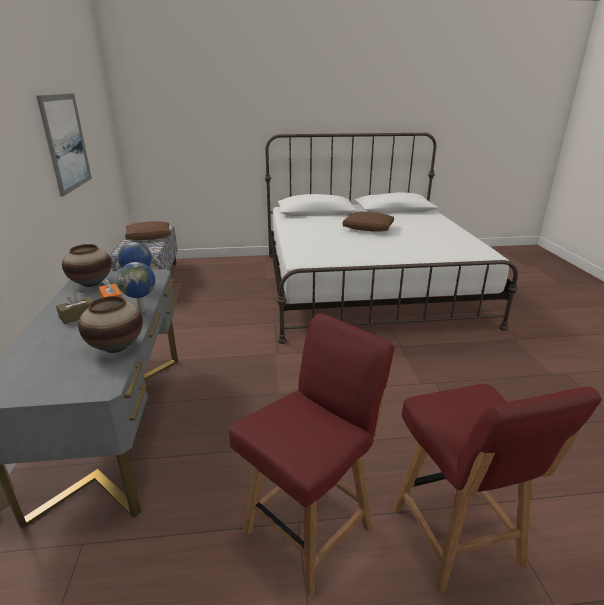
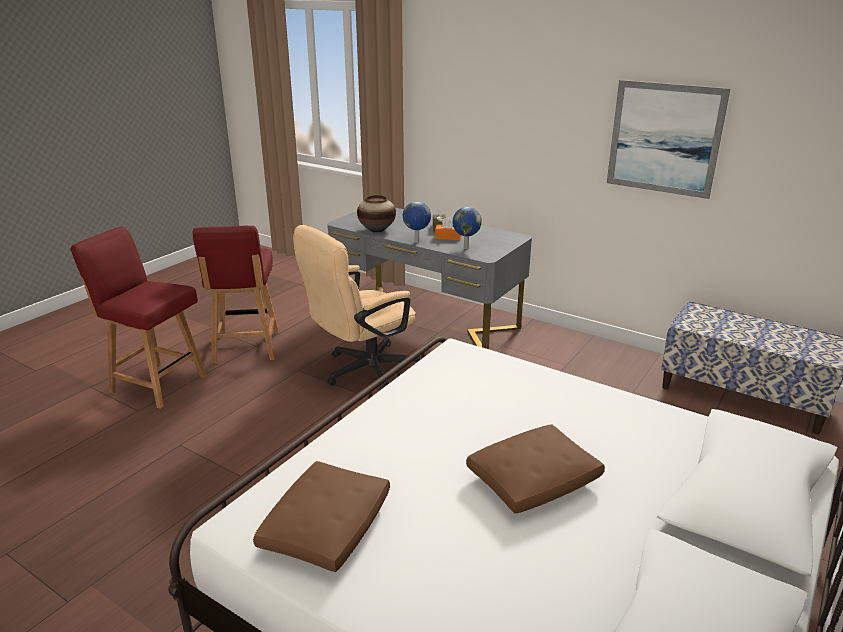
camera: 130 degrees right, 0 degrees up
(91, 283) = (498, 237): vase -> none
(149, 237) = (764, 336): brown pillow -> brown pillow (326, 528)
(261, 406) = (363, 371): none -> beige office chair

